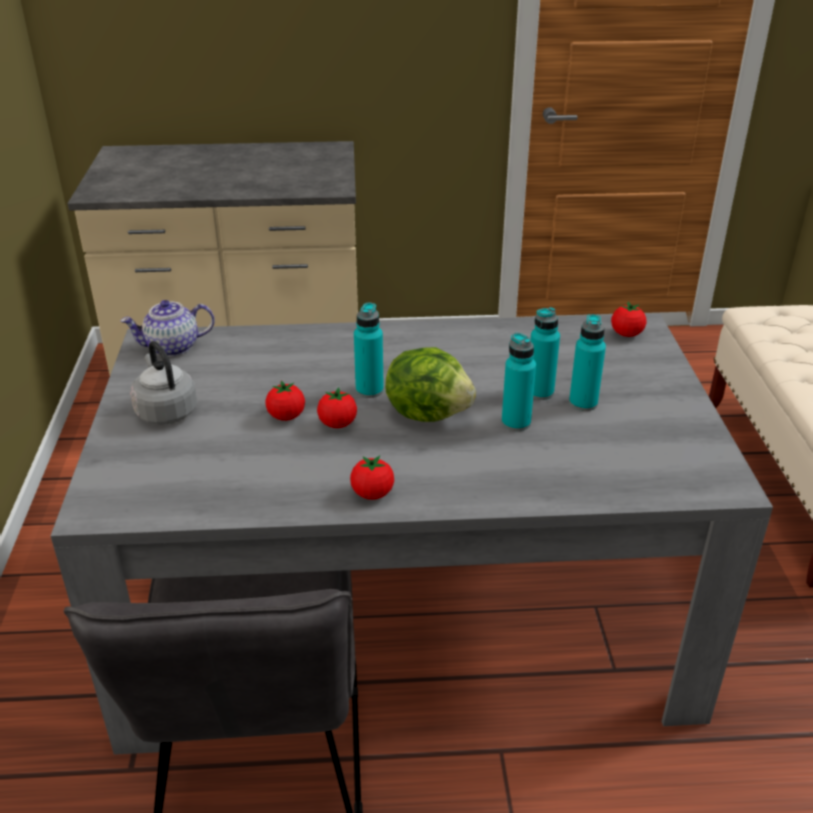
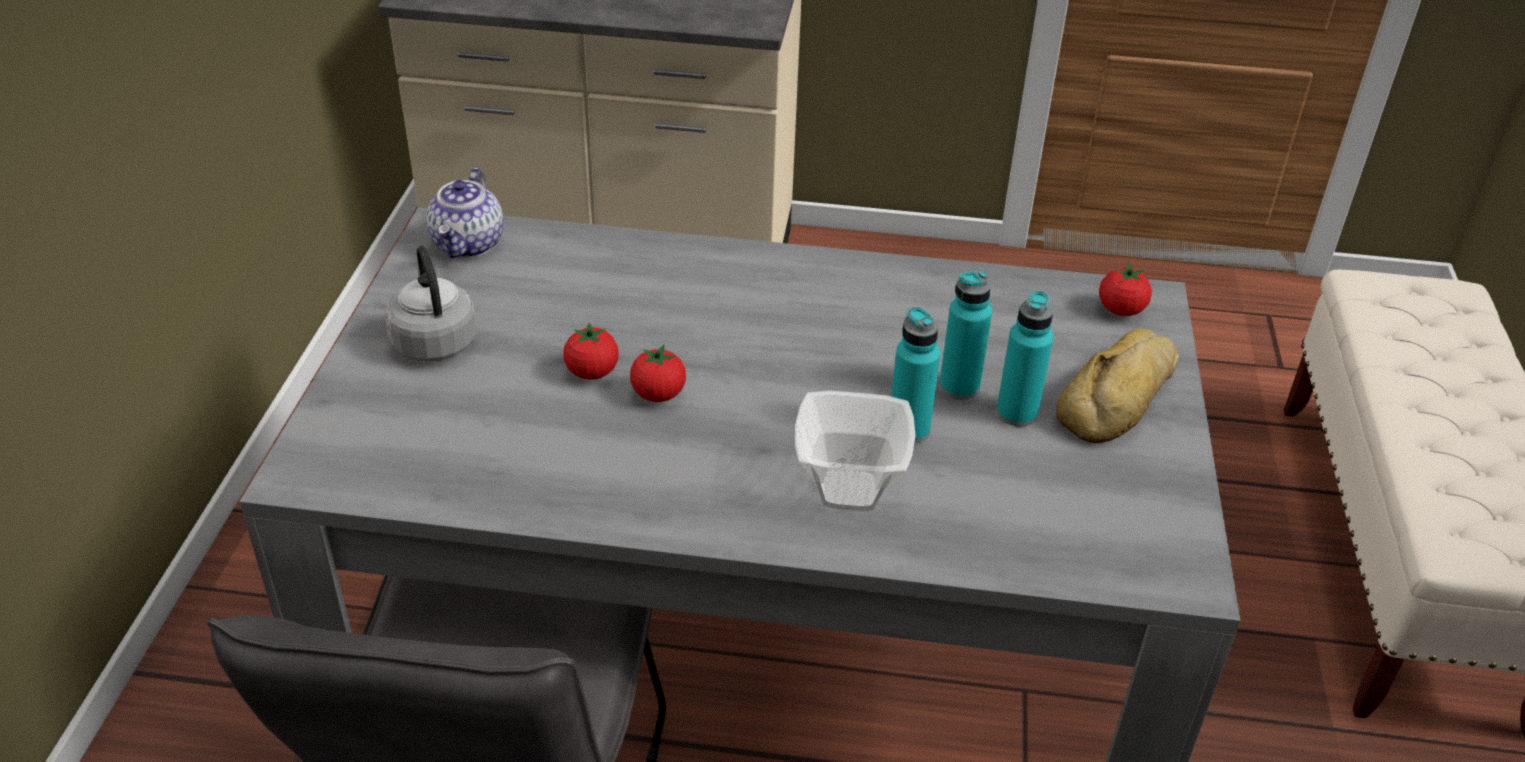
camera: 10 degrees right, 5 degrees up
(172, 348) = (469, 245): teapot -> teapot turned 75 degrees counterclockwise
(369, 390) = (718, 349): turquoise bottle -> none
(372, 494) = (673, 508): tomato -> none
(428, 413) = (790, 396): lettuce -> none
(491, 467) = (851, 493): none -> bowl
(646, 385) = (1121, 398): none -> bread

